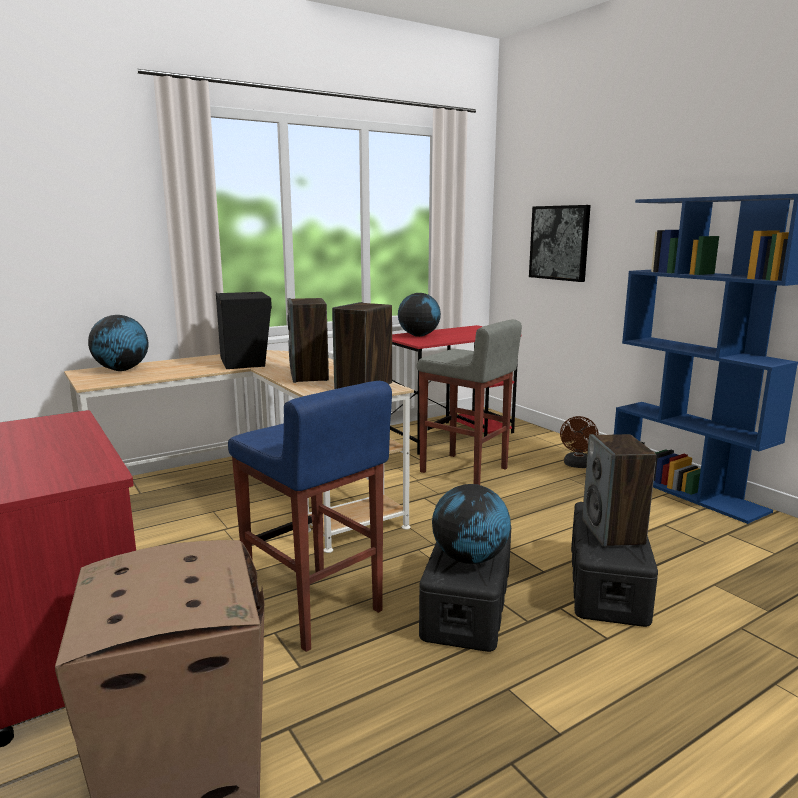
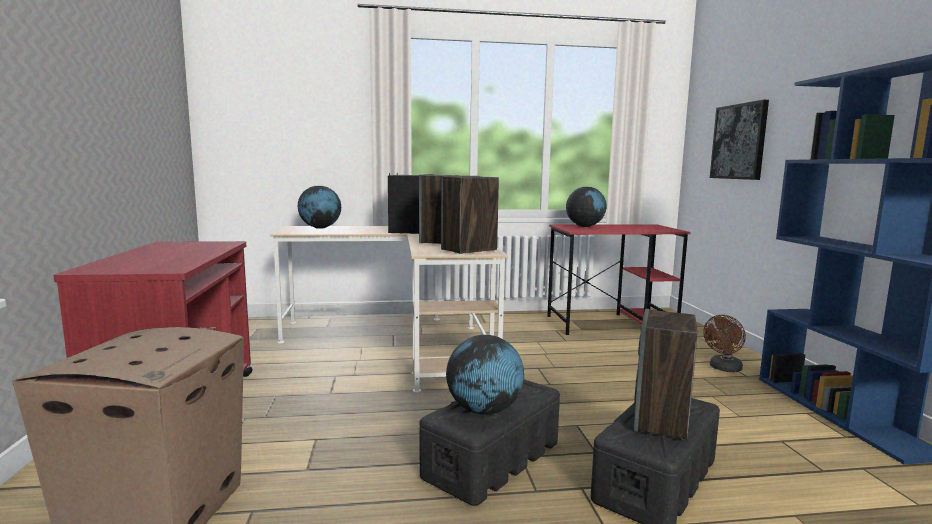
camera: 25 degrees right, 5 degrees down
(313, 609) = (361, 430): blue stool -> none
(464, 470) = (597, 353): grey stool -> none

